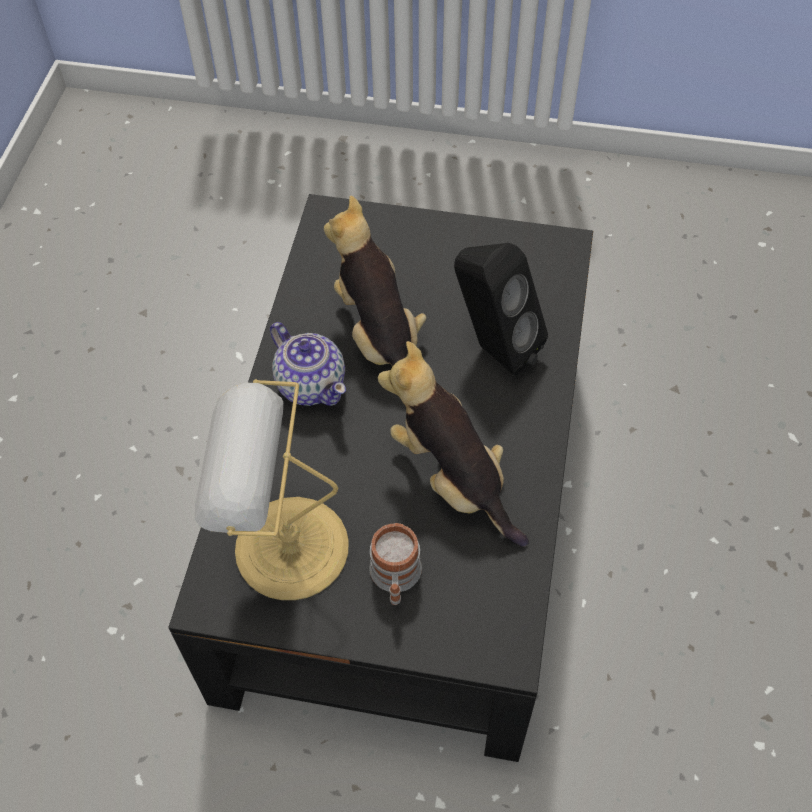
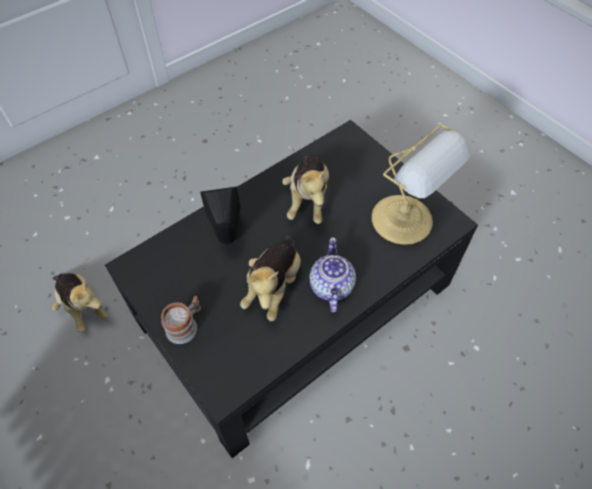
camera: 140 degrees left, 0 degrees up
(395, 577) = (367, 181): mug -> mug (185, 325)
(647, 312) = (82, 307): none -> plush toy

